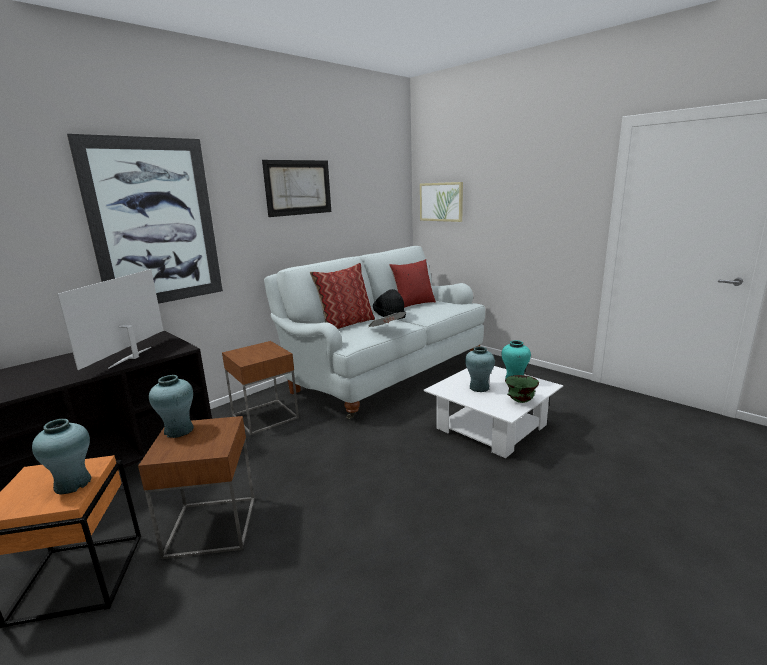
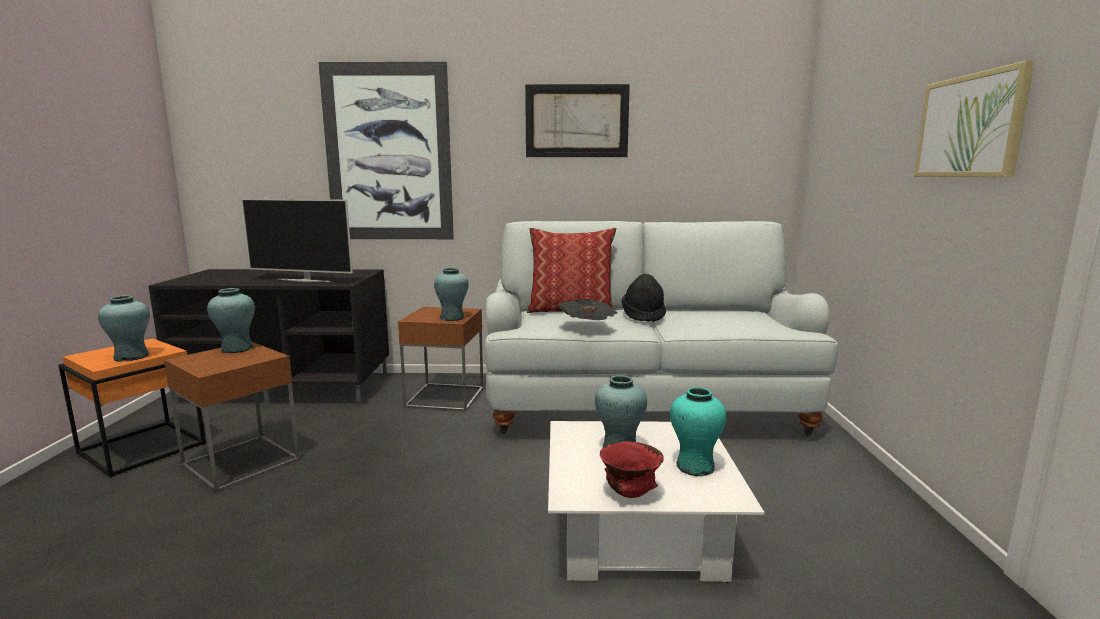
camera: 45 degrees right, 5 degrees down
(132, 357) = (304, 280): television -> television turned 135 degrees counterclockwise
(272, 352) = (452, 318): none -> turquoise vase
(413, 304) = (713, 311): red pillow -> none
(441, 202) = (832, 149): picture -> picture (970, 126)
(520, 401) = (629, 494): green bowl -> red bowl

